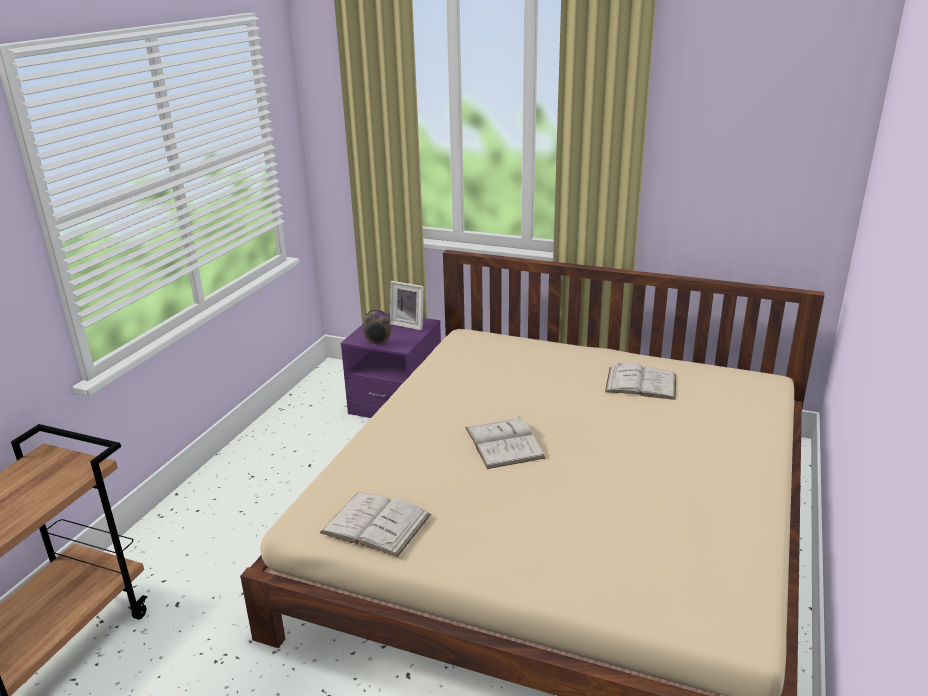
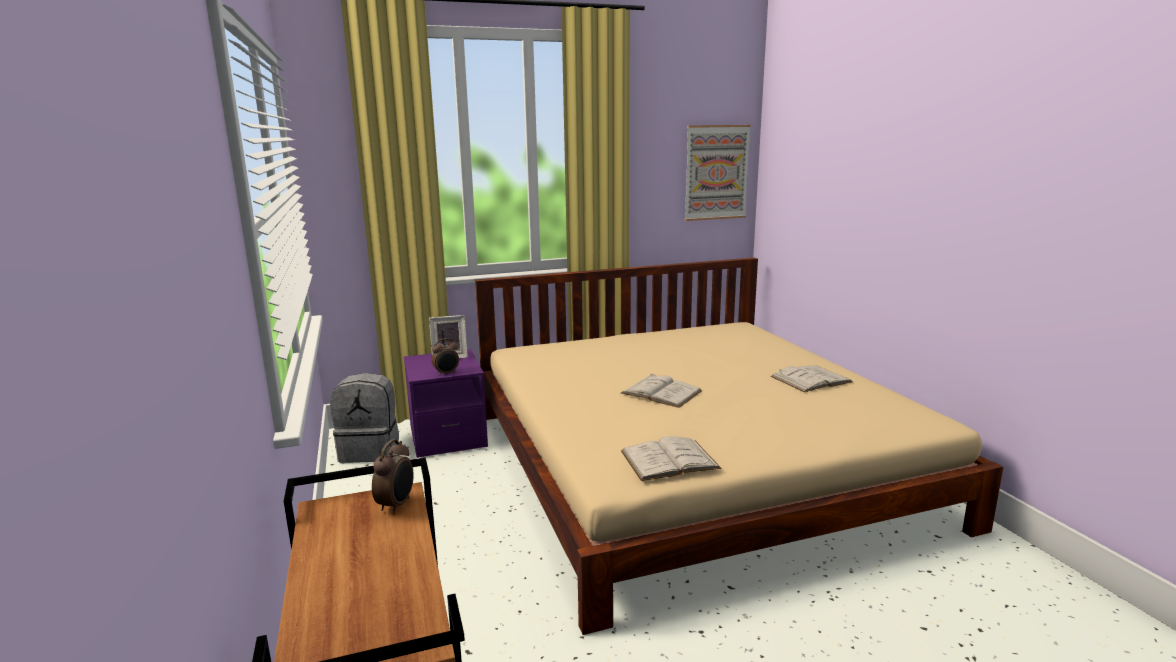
camera: 40 degrees left, 10 degrees down
(74, 474) = (397, 505): none -> alarm clock
(328, 392) = (370, 451): none -> grey backpack
(641, 383) = (679, 343): white book -> white book (811, 379)
(791, 160) = (716, 172): none -> picture

